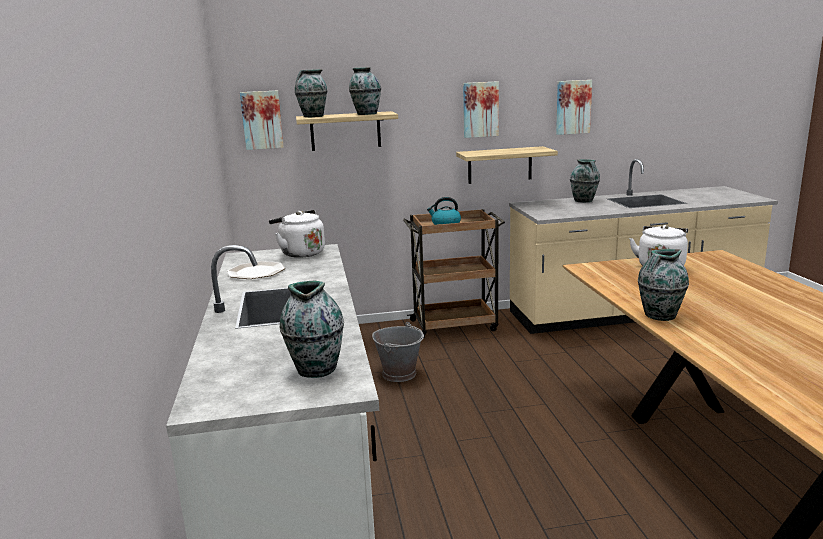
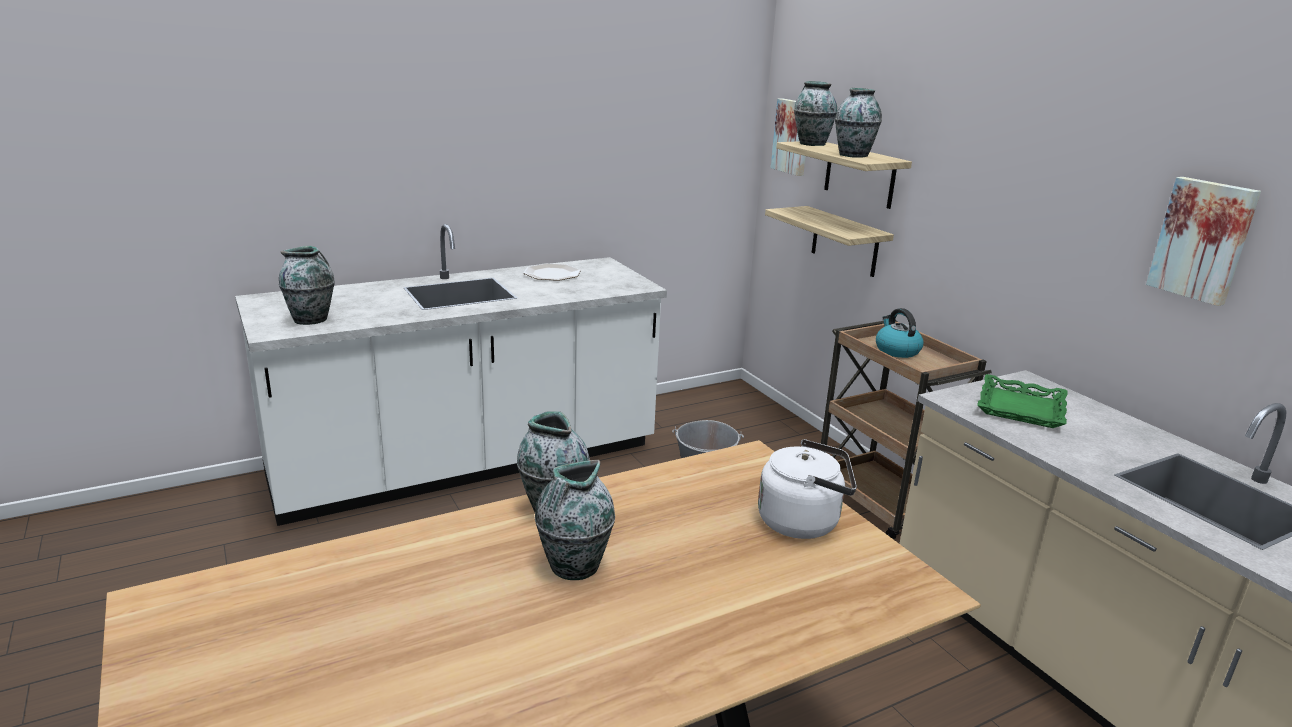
camera: 70 degrees right, 5 degrees up
(300, 253) = (621, 280): white kettle -> none
(480, 109) = (1028, 193): picture -> none
(500, 165) = (1036, 300): shelf -> shelf (845, 241)
(557, 209) = (1020, 408): none -> green tray
(584, 201) = (1121, 430): vase -> vase (573, 567)

